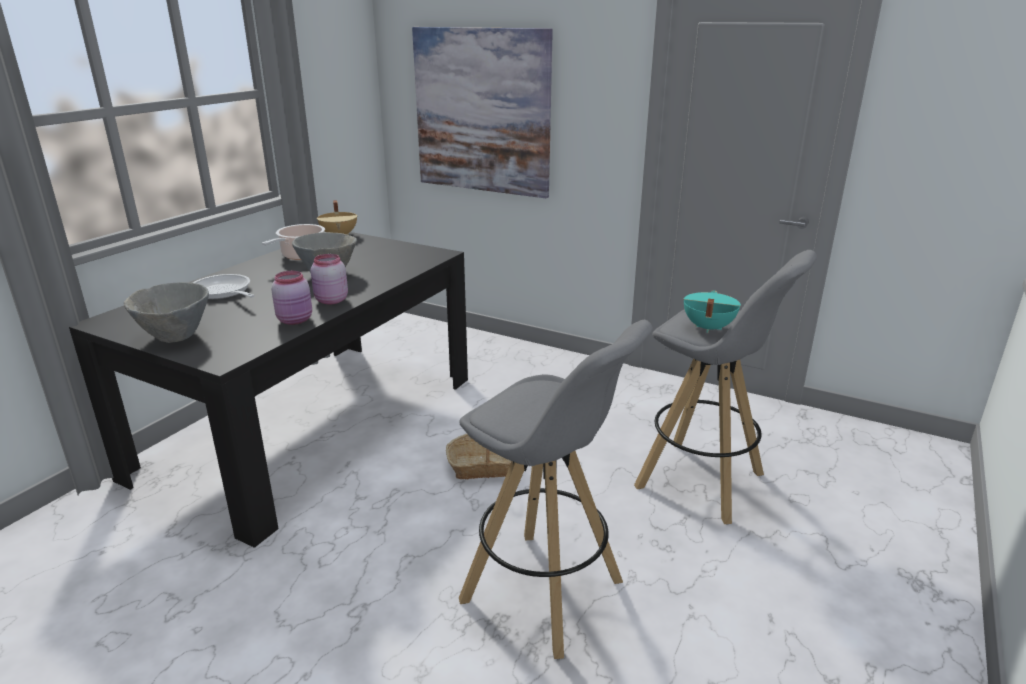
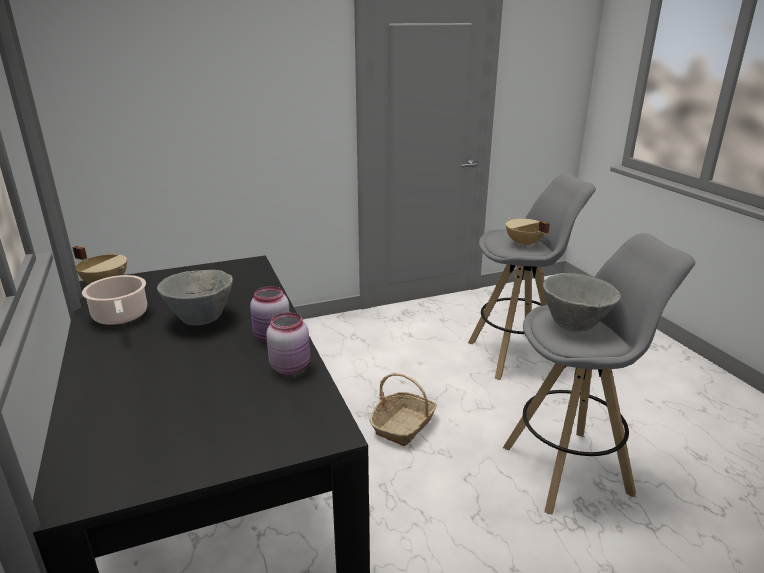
camera: 50 degrees left, 0 degrees up
(176, 337) = (220, 448): grey bowl -> grey bowl (575, 325)
(223, 292) = (138, 386): frying pan -> none
(482, 112) = (189, 118): picture -> none
(707, 327) = (523, 244): turquoise cooking pot -> beige cooking pot

